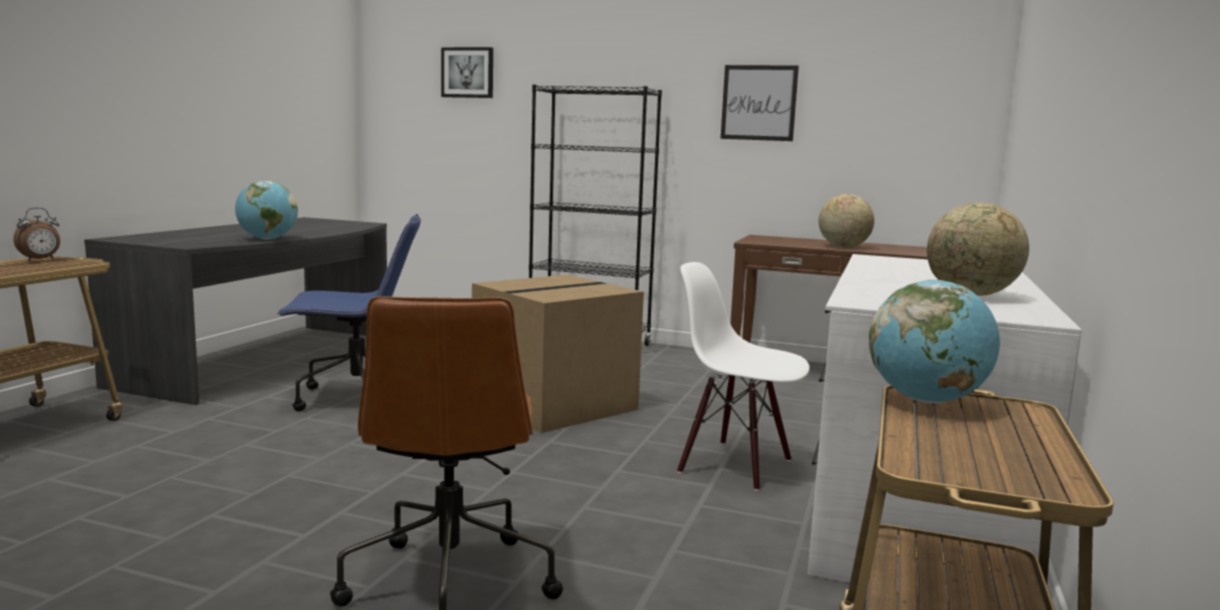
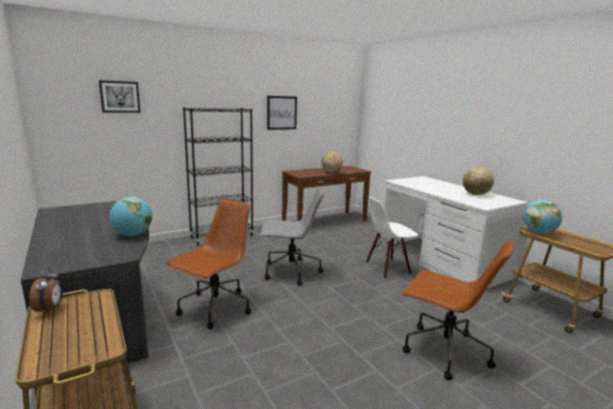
camera: 50 degrees left, 5 degrees up
(355, 399) = (214, 309): blue office chair -> brown office chair
(553, 405) = (290, 272): cardboard box -> grey office chair

